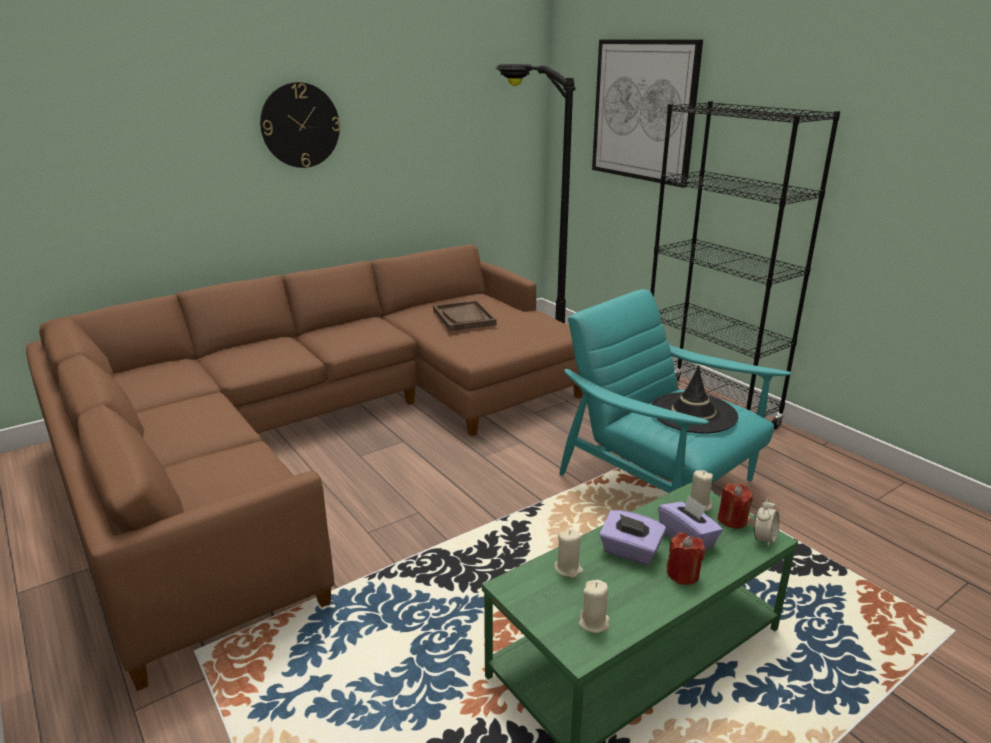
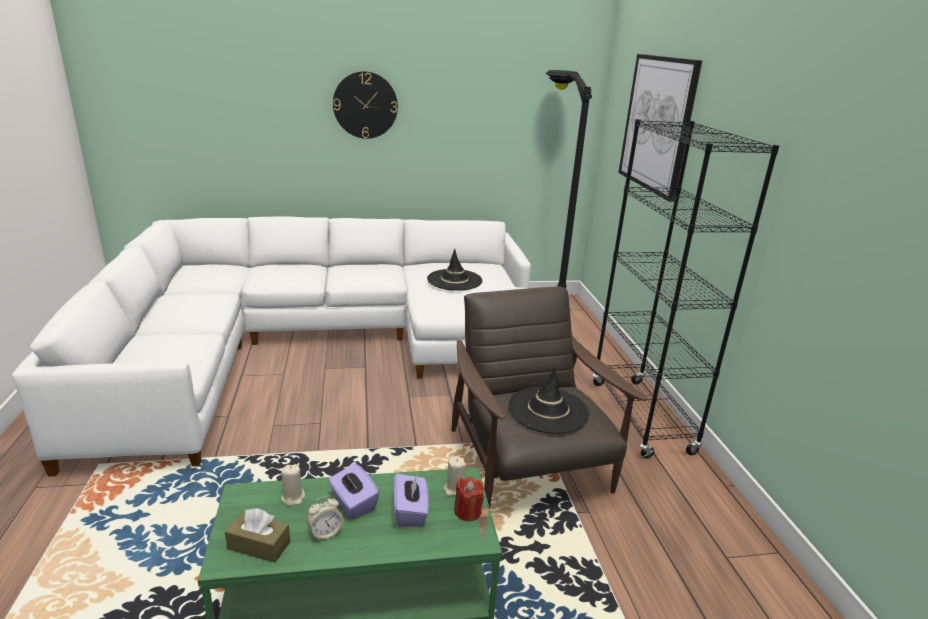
camera: 25 degrees right, 0 degrees up
(320, 435) = (315, 345): brown sofa -> white sofa
(464, 317) = (454, 280): brown tray -> black hat
(594, 623) = (259, 545): beige candle -> brown tissue box
(659, 481) = (528, 464): turquoise armchair -> brown armchair
(683, 574) = (370, 538): red candle -> none
(764, 539) = (473, 538): alarm clock -> alarm clock (325, 532)

